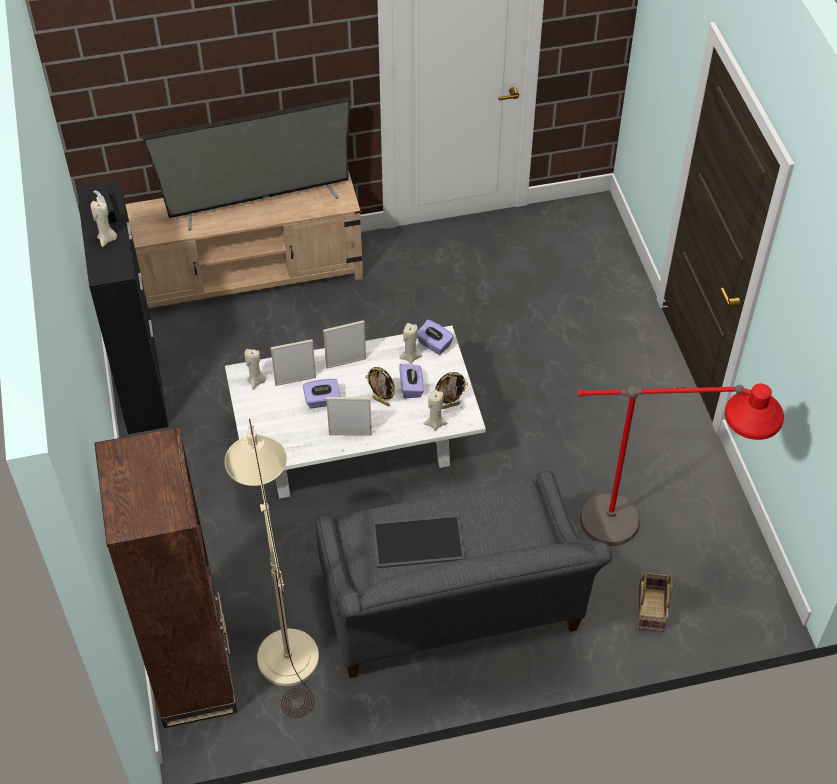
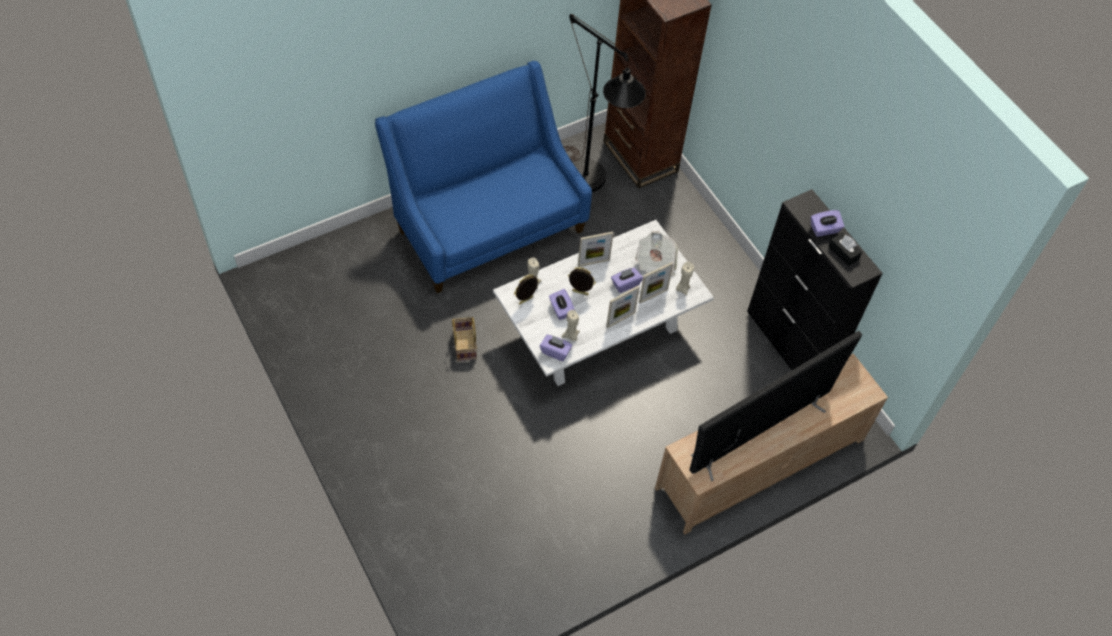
camera: 160 degrees right, 5 degrees up
(107, 239) = (824, 229): beige candle -> purple tissue box
(275, 415) = (655, 265): none -> newspaper
(285, 642) = (591, 185): beige floor lamp -> black floor lamp
(417, 543) = (516, 190): tray -> none
(453, 614) = (486, 223): grey sofa -> blue sofa
(650, 536) = (356, 306): red floor lamp -> none
(652, 610) = (348, 254): basket -> basket (463, 344)

